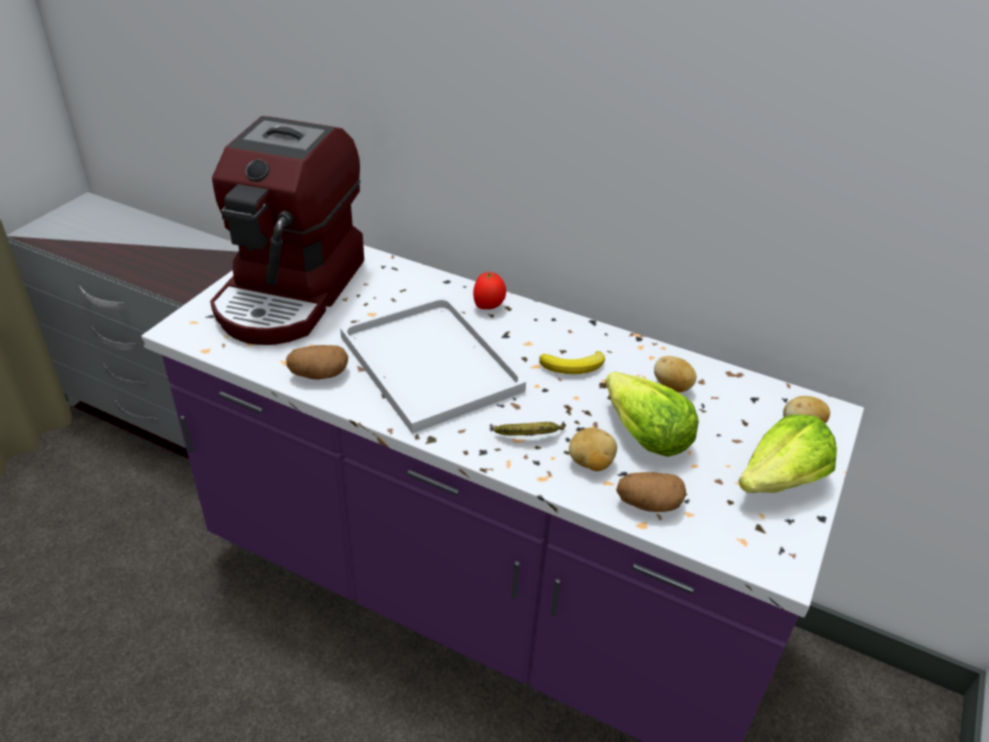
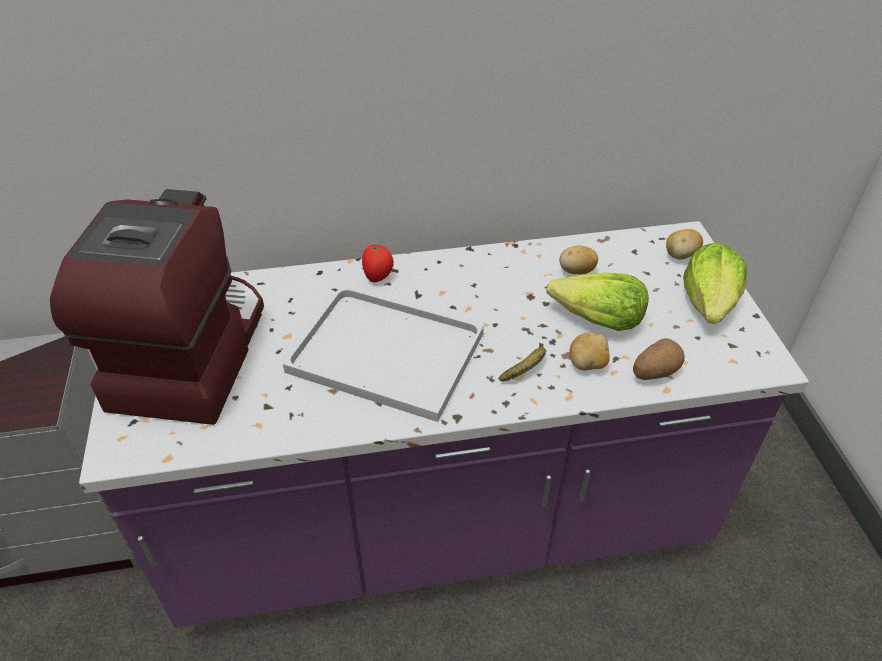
camera: 35 degrees left, 5 degrees up
(292, 292) = (189, 354): coffee machine -> coffee machine turned 150 degrees counterclockwise
(319, 374) = (303, 418): potato -> none
(574, 366) = (495, 293): banana -> none

